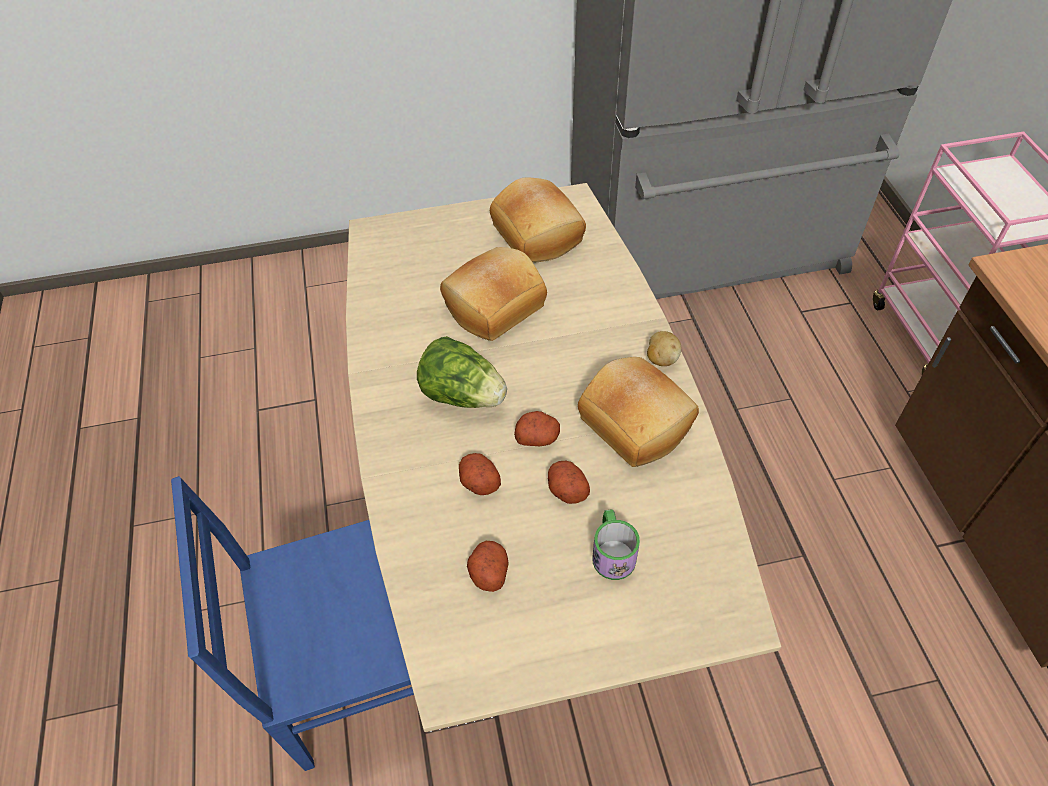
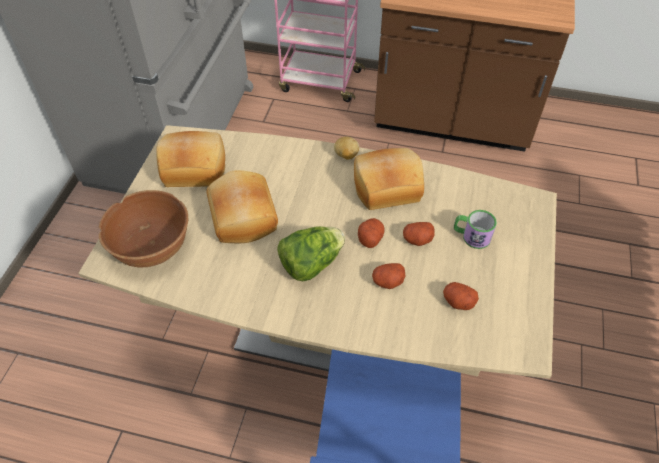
camera: 65 degrees left, 0 degrees up
(409, 254) = (152, 247): none -> brown bowl

